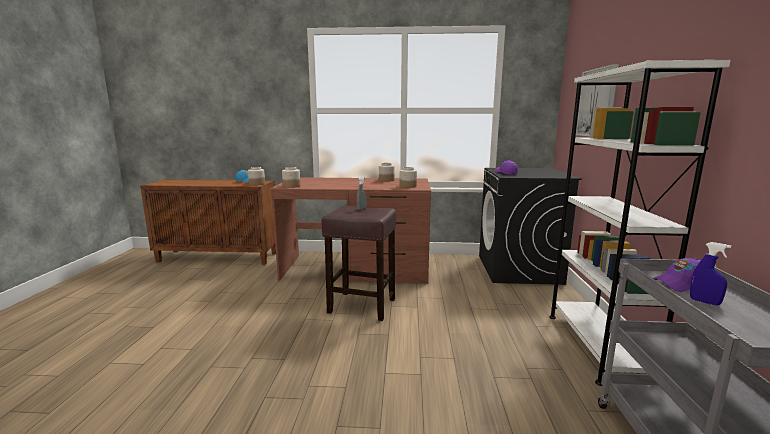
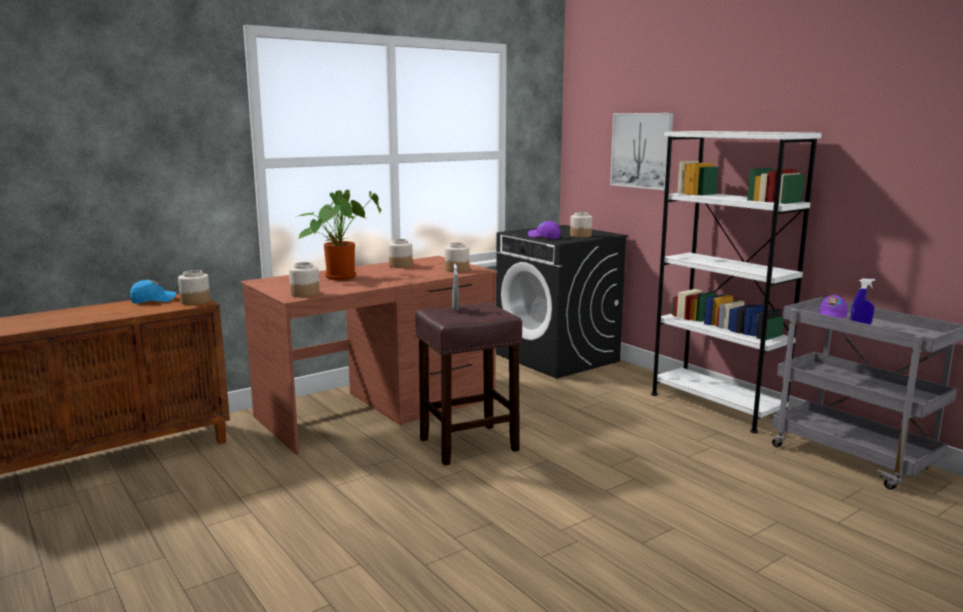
camera: 40 degrees left, 0 degrees up
(338, 181) = (341, 276): none -> potted plant
(537, 175) = (580, 236): none -> jar

